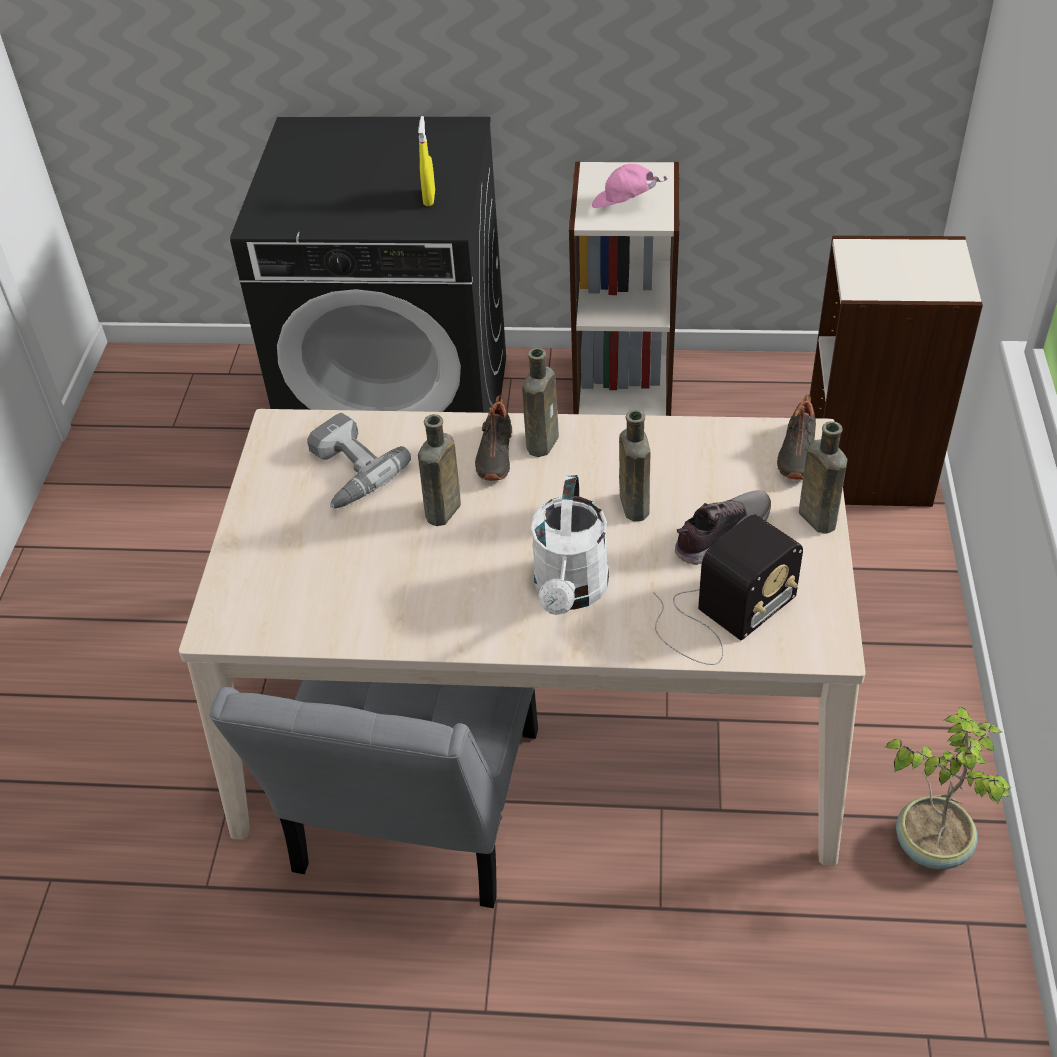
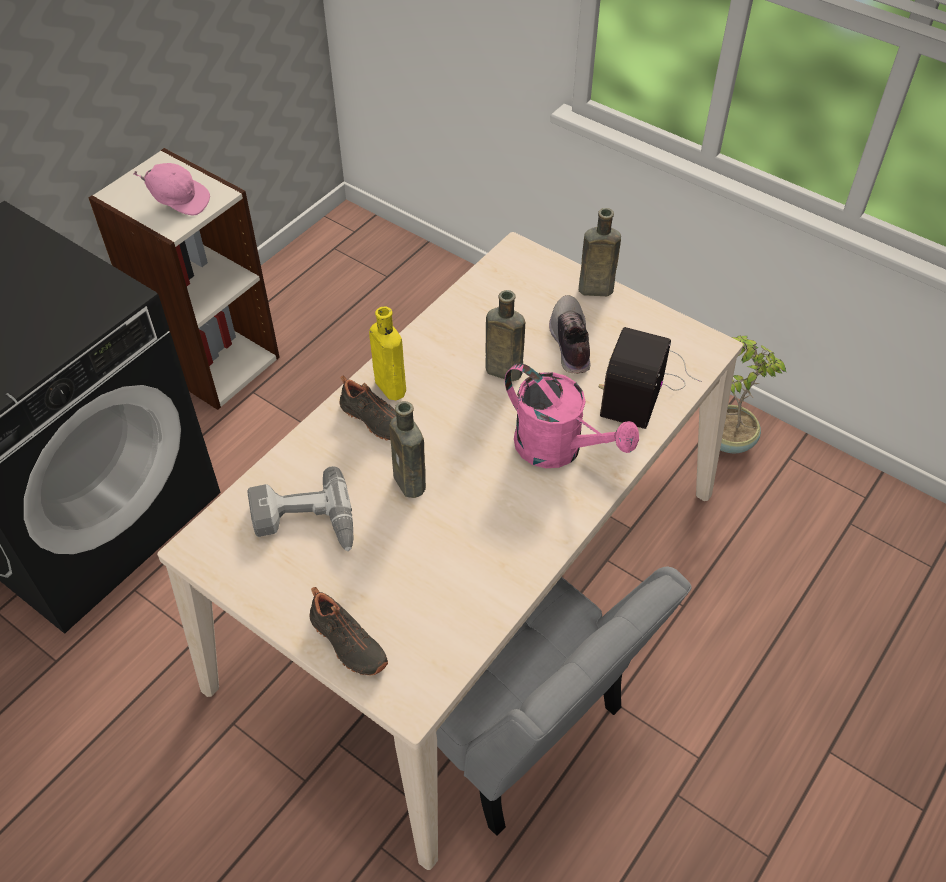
camera: 60 degrees left, 5 degrees up
(429, 198) = (71, 289): yellow spray bottle -> none
(543, 441) = (389, 385): brown bottle -> yellow bottle
(570, 592) = (559, 449): white watering can -> pink watering can
(624, 205) = (179, 201): pink cap -> pink cap turned 120 degrees counterclockwise
(720, 615) = (643, 382): radio -> radio turned 150 degrees counterclockwise
(795, 453) = (527, 266): black shoe -> black shoe (346, 643)
(868, 469) = (422, 284): bookcase -> none

